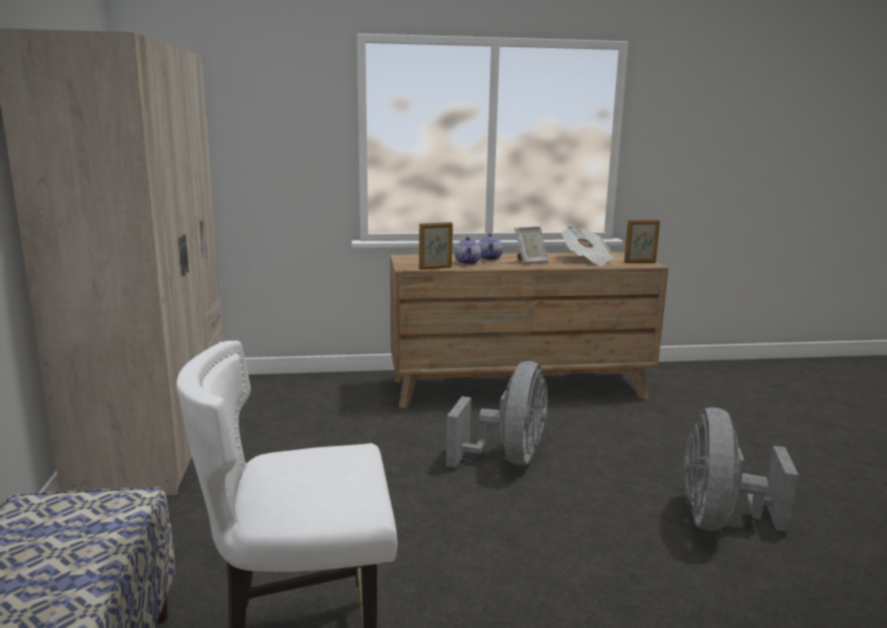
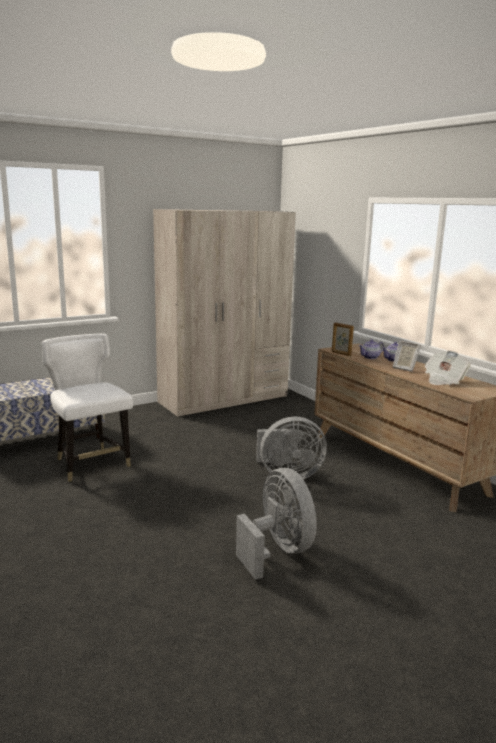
camera: 65 degrees right, 0 degrees up
(640, 262) = (471, 393): picture frame -> none
(719, 521) = (278, 551): grey fan -> grey fan turned 75 degrees clockwise

